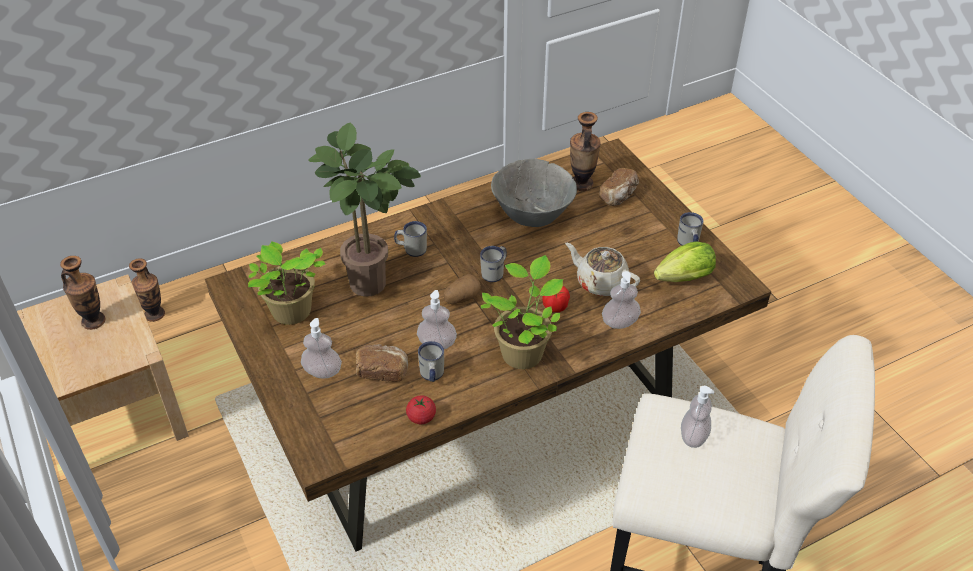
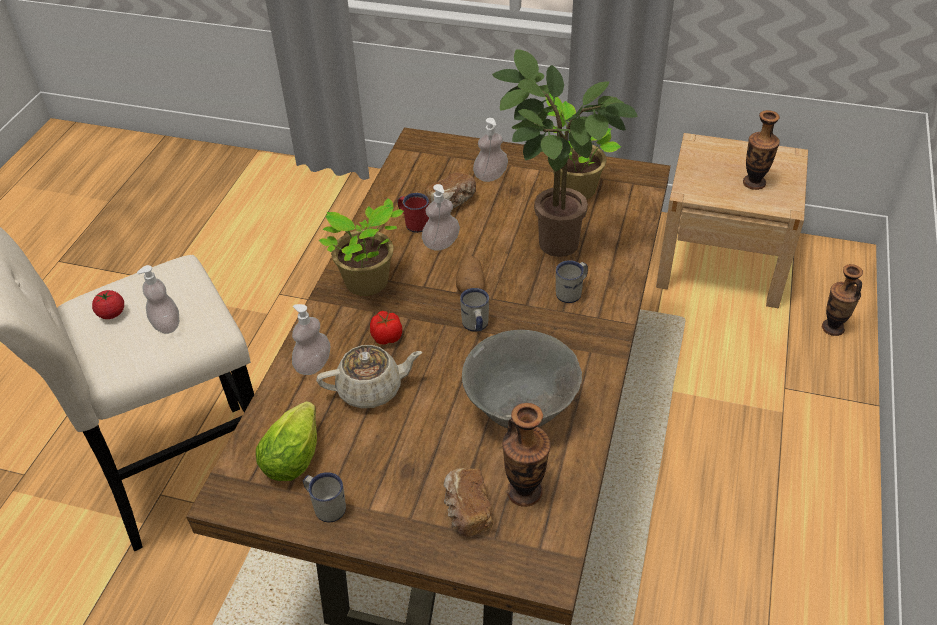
camera: 135 degrees right, 0 degrees up
(421, 417) = (385, 198): tomato -> tomato (112, 313)
(431, 375) = (414, 223): white mug -> red mug

